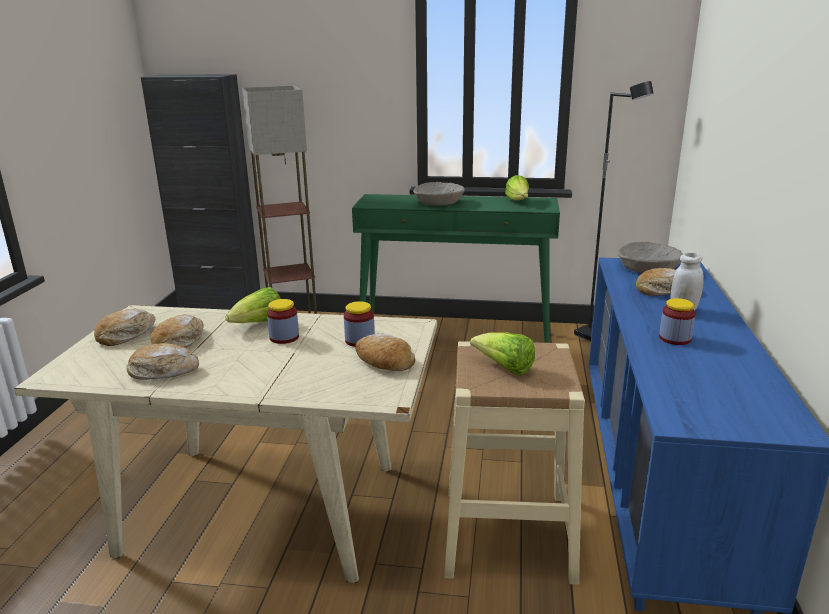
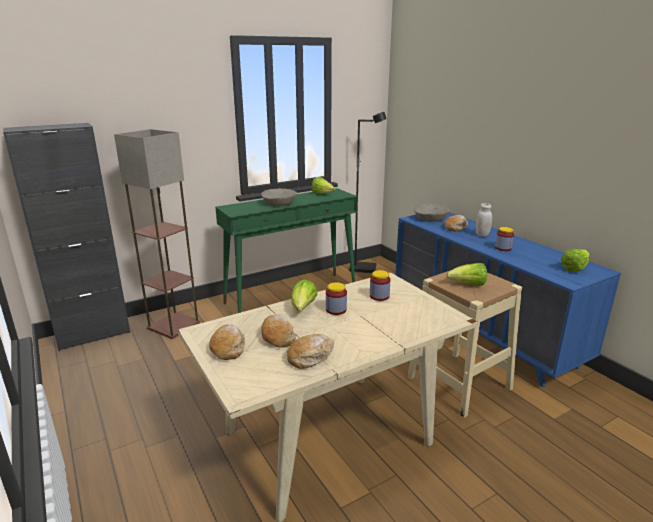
camera: 40 degrees left, 0 degrees up
(384, 362) = (414, 302): bread -> none
(741, 407) = (574, 268): none -> lettuce

